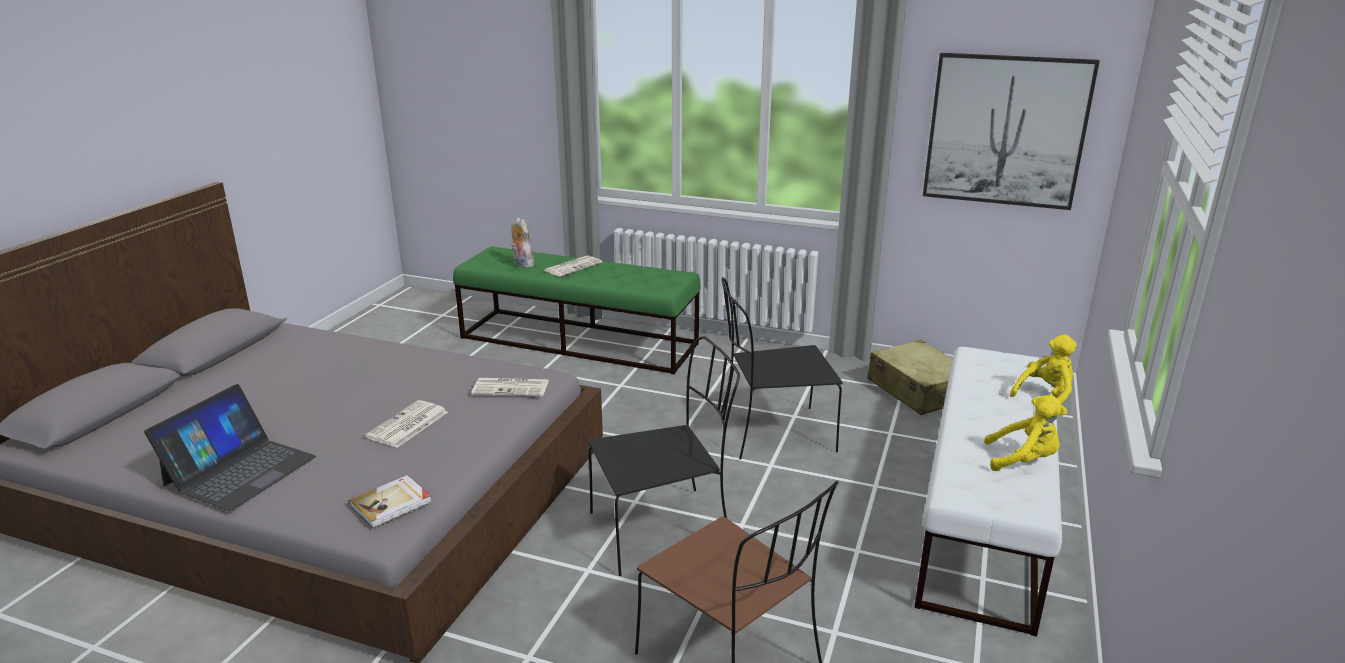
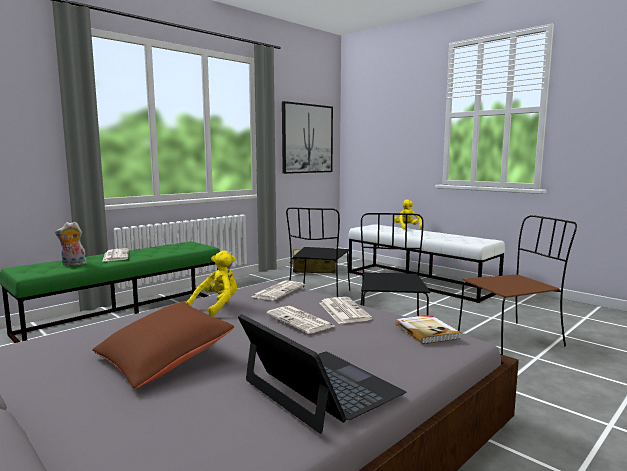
camera: 65 degrees left, 15 degrees down
(296, 393) = (163, 359): none -> brown pillow
(452, 442) = (343, 311): none -> newspaper
(1023, 460) = (454, 236): yellow plush toy -> yellow plush toy (217, 307)

